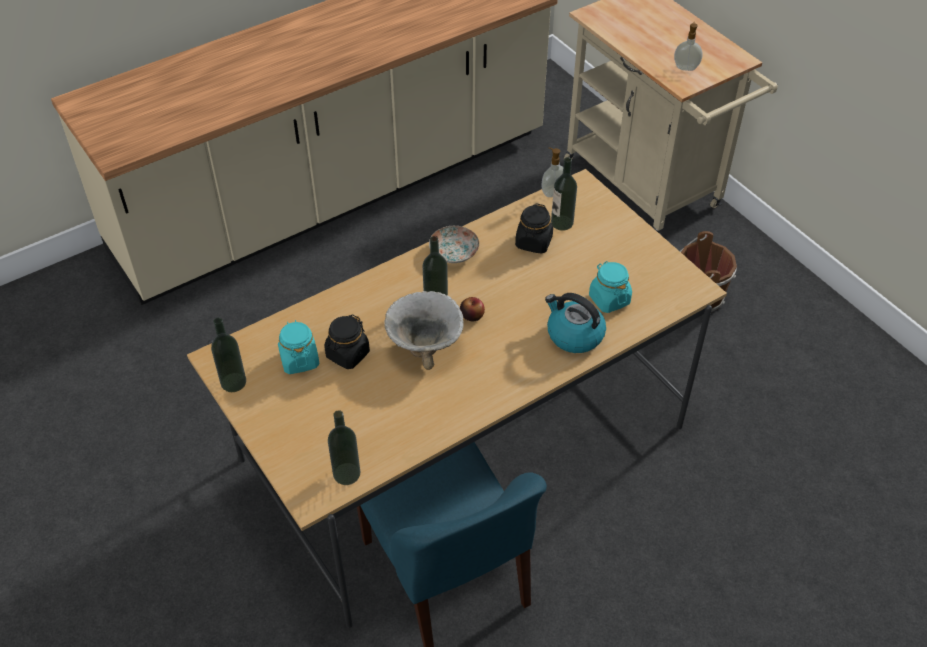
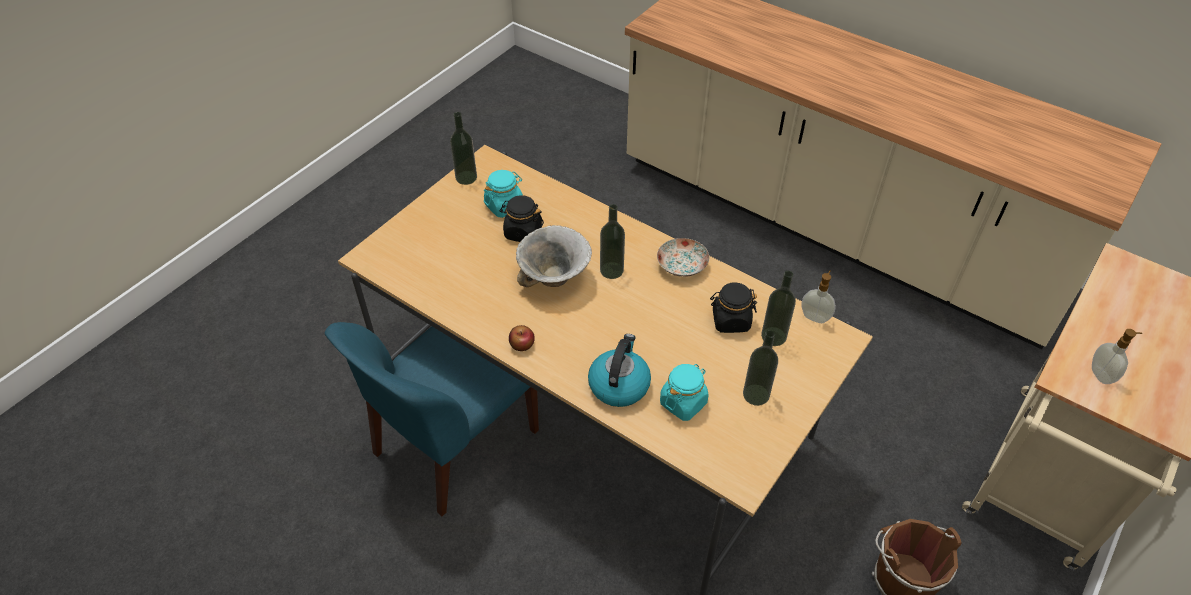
camera: 70 degrees right, 0 degrees up
(346, 474) = (396, 270): bottle -> bottle (756, 395)
(472, 315) = (607, 300): apple -> apple (522, 344)

